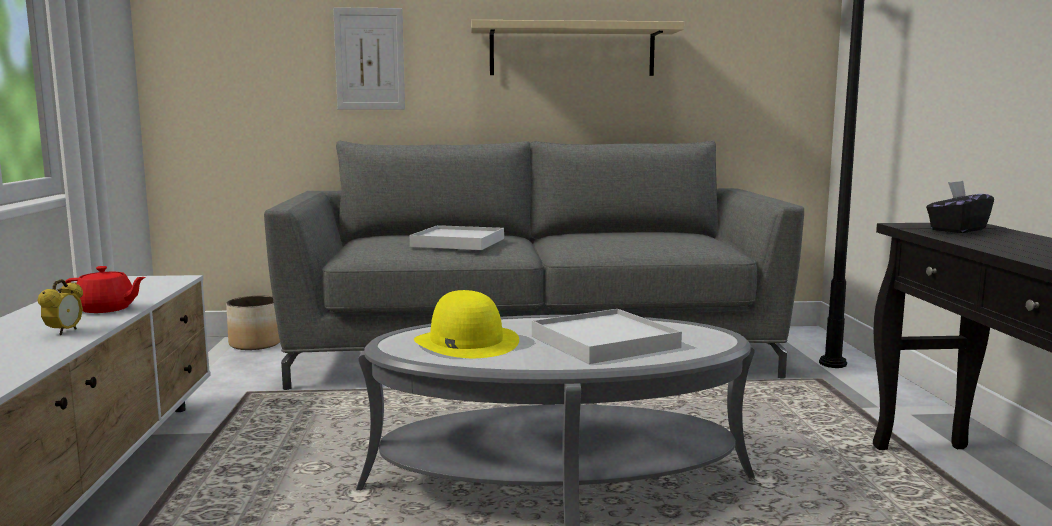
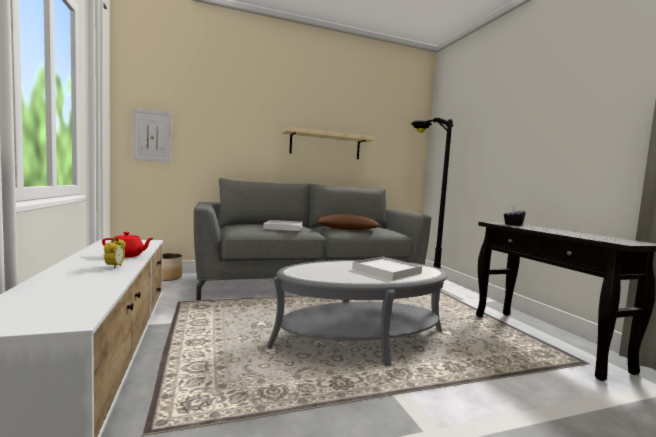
camera: 15 degrees left, 5 degrees down
(369, 59) = (234, 141): picture -> picture (152, 135)
(466, 342) = (325, 271): yellow hat -> none
(602, 243) = (347, 229): none -> brown pillow

